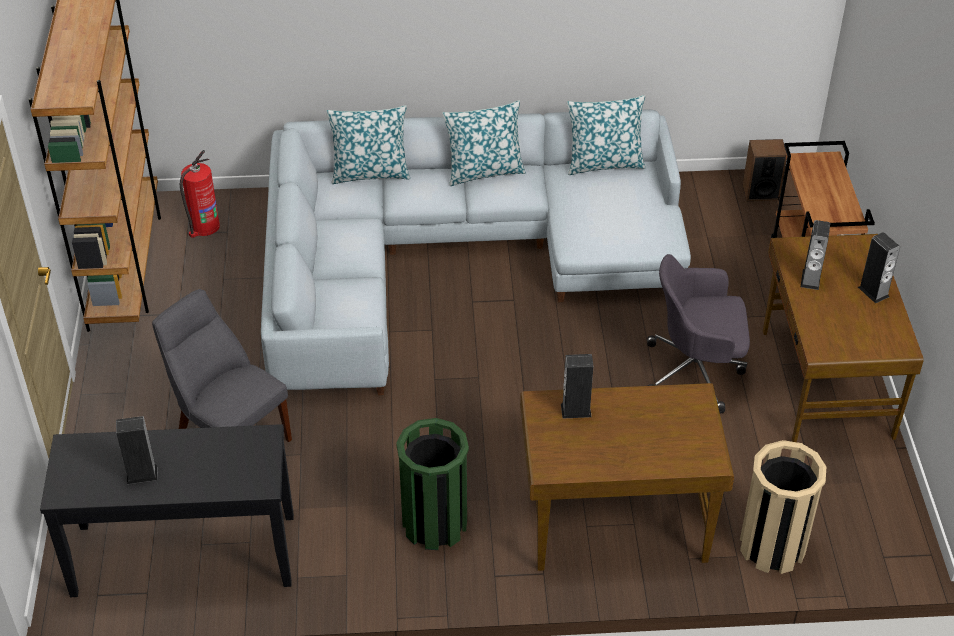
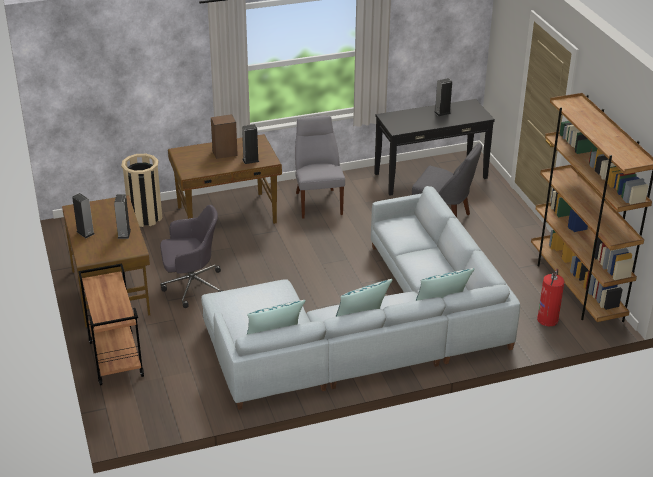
camera: 165 degrees right, 10 degrees down
(434, 524) = (318, 202): green trash can -> grey chair
(760, 192) = (151, 414): speaker -> speaker (225, 153)

